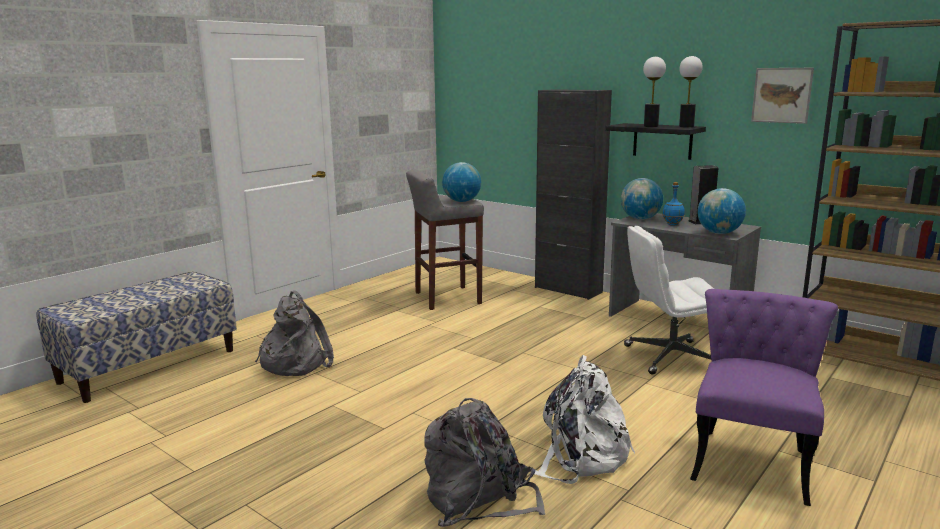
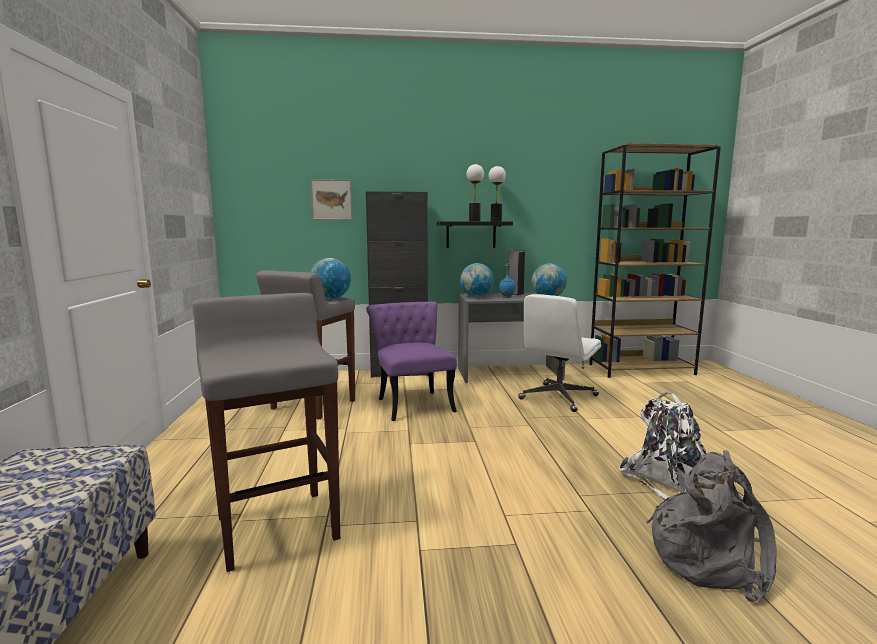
camera: 45 degrees left, 5 degrees down
(295, 363) = (277, 526): grey backpack -> grey stool
(751, 458) = (724, 440): purple chair -> purple chair (412, 402)
(781, 95) = (557, 197): picture -> picture (331, 199)

